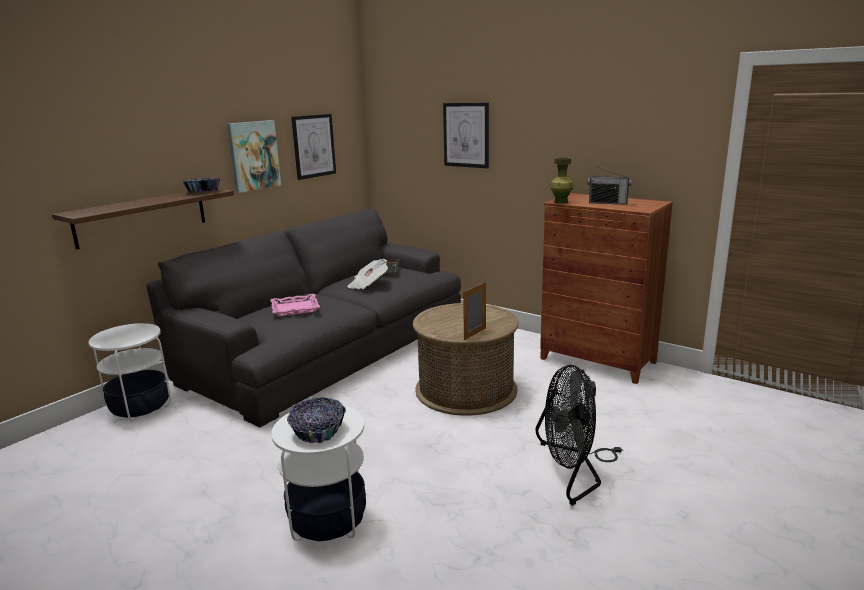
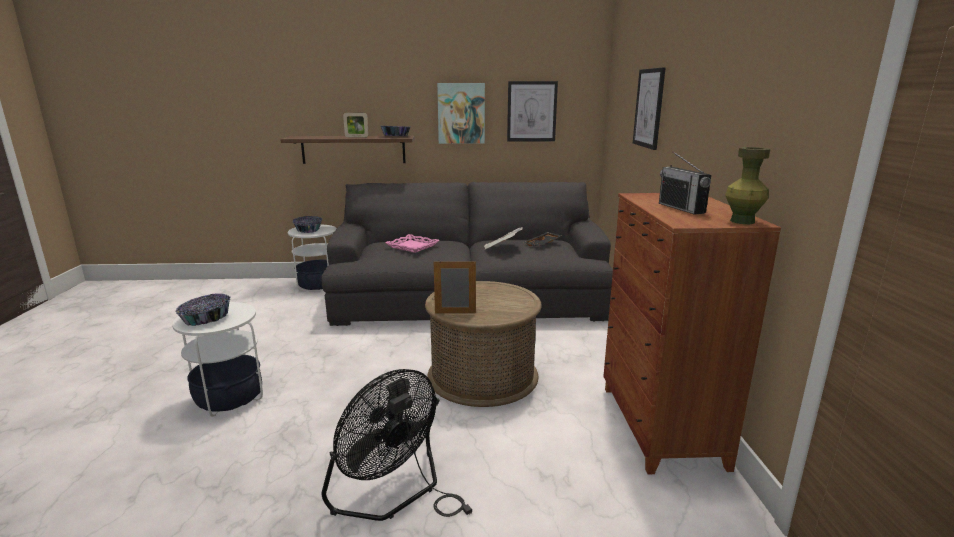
camera: 50 degrees right, 0 degrees up
(120, 336) = (308, 230): none -> bowl
(159, 199) = (356, 137): none -> picture frame
(561, 202) = (635, 196): green vase -> green vase (742, 221)

